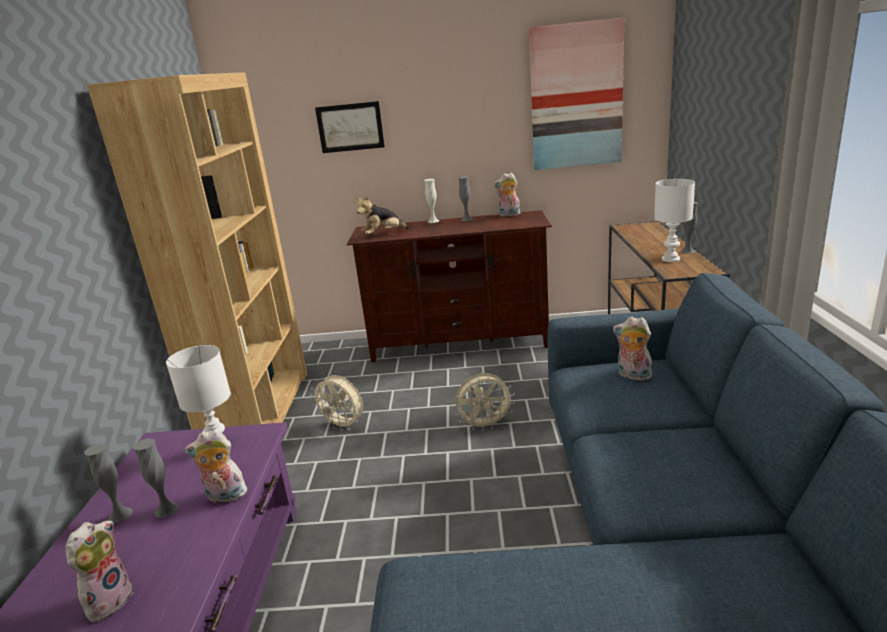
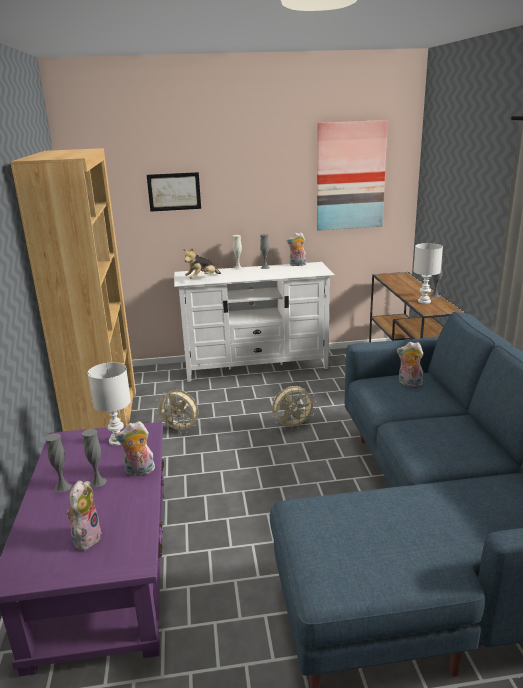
camera: 10 degrees left, 0 degrees up
(459, 343) = (256, 366): brown tv stand -> white tv stand

